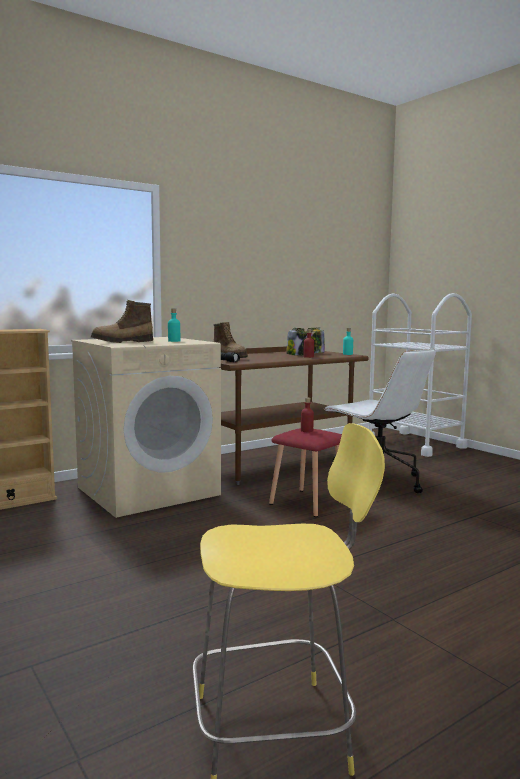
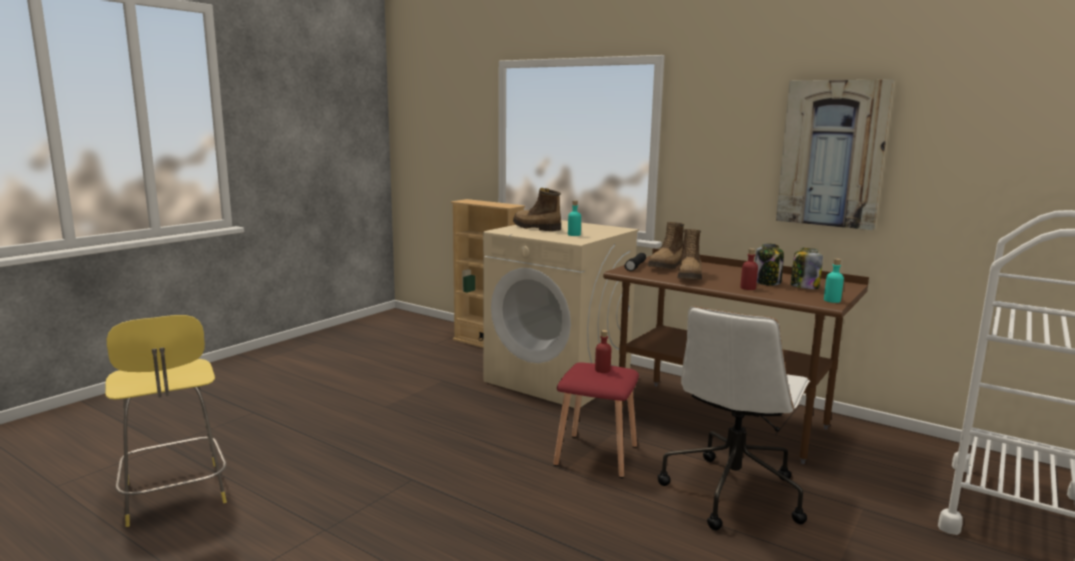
camera: 70 degrees right, 5 degrees up
(267, 358) = (690, 276): none -> boot
(275, 270) = (832, 154): none -> picture

